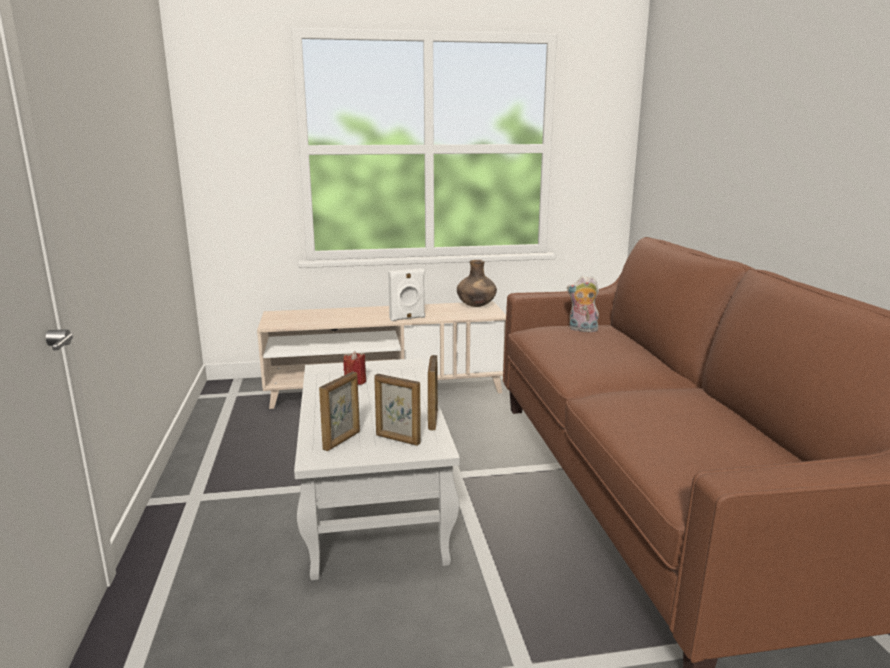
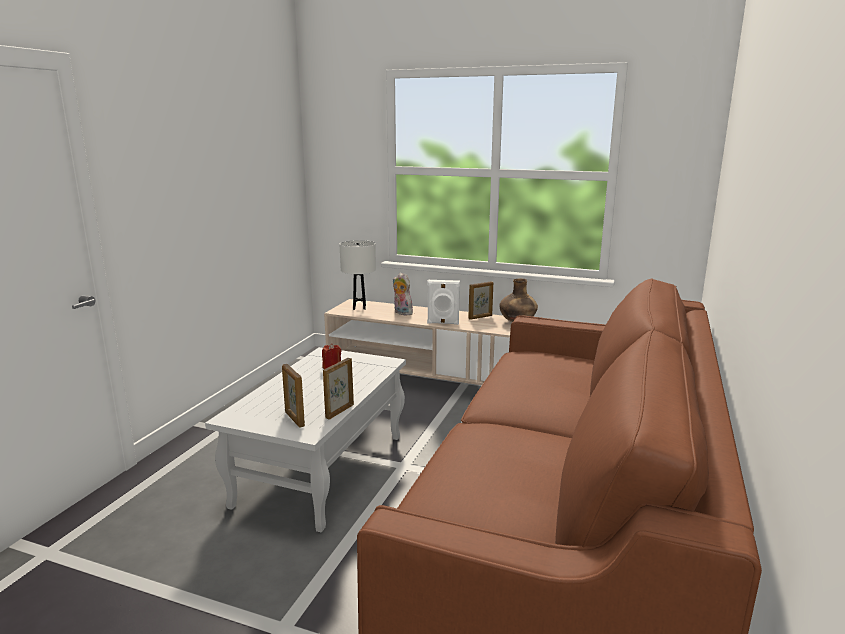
camera: 30 degrees right, 0 degrees up
(291, 318) = (359, 307): none -> white table lamp
(342, 441) = (260, 410): picture frame -> picture frame (480, 317)
(582, 330) = (562, 362): plush toy -> plush toy (401, 313)

